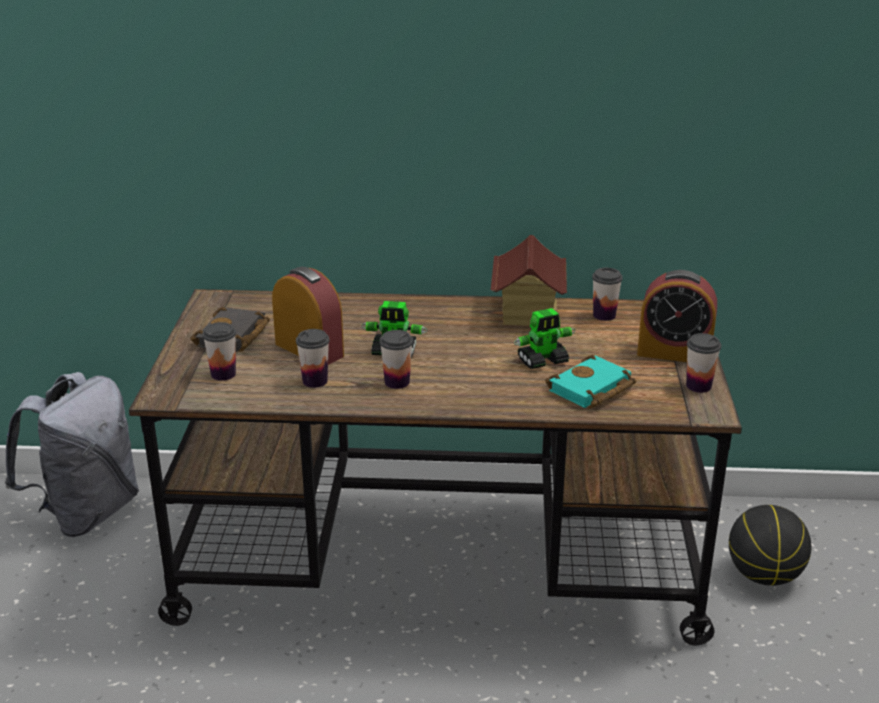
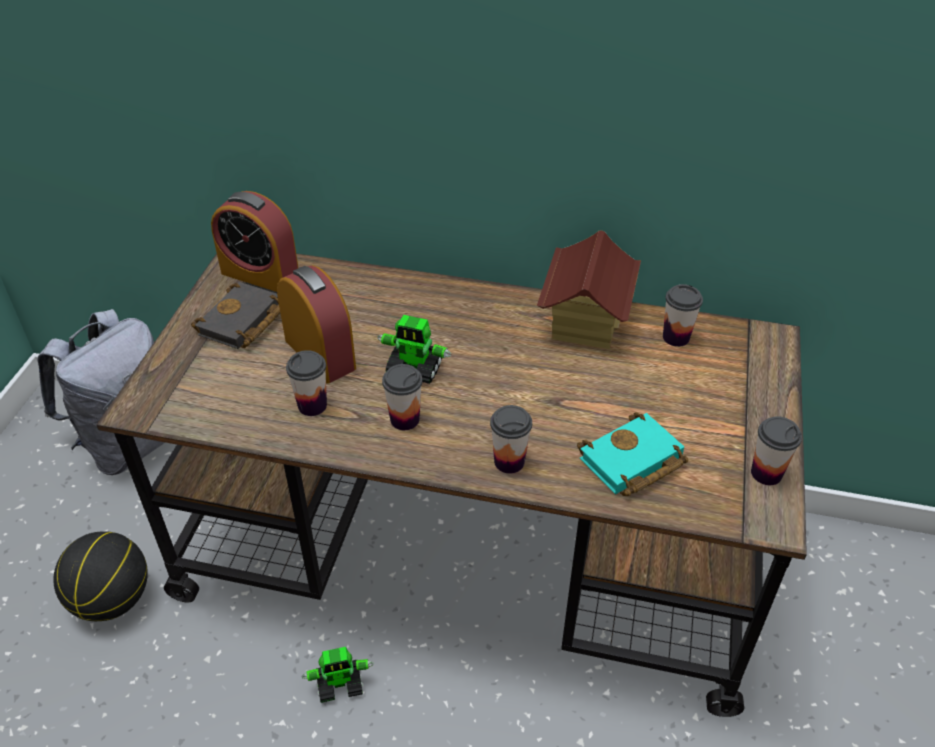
camera: 10 degrees right, 15 degrees up
(223, 374) = (214, 381): cup -> cup (509, 461)
(543, 361) = (585, 405): toy robot -> toy robot (340, 684)
(674, 353) = (748, 411): alarm clock -> alarm clock (260, 274)
(764, 575) = (819, 629): basketball -> basketball (113, 599)

